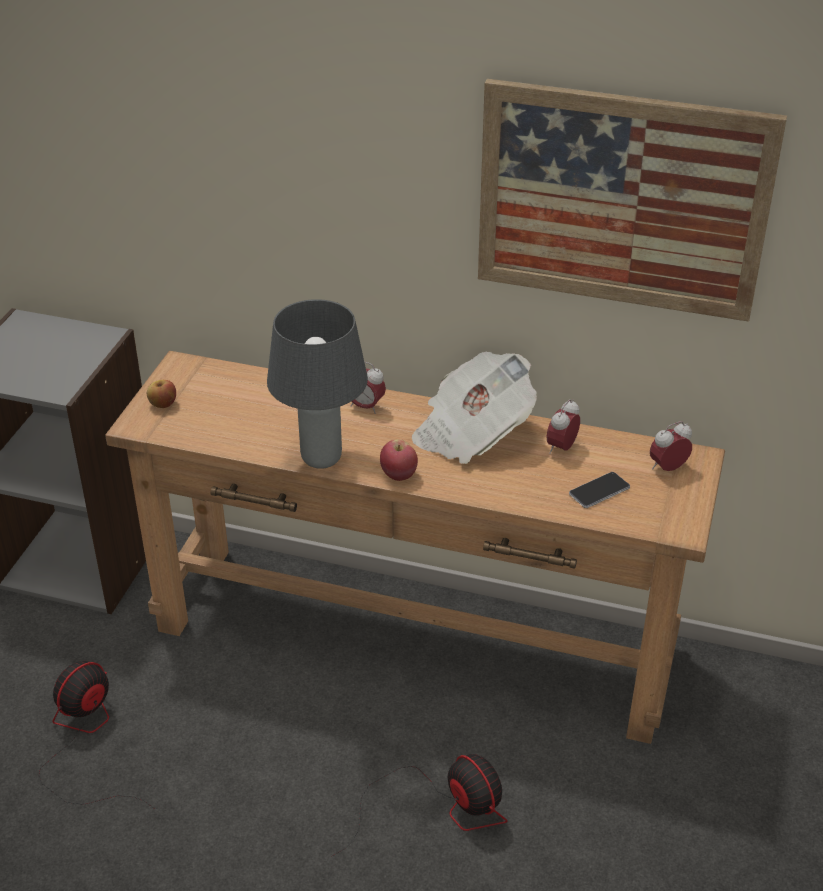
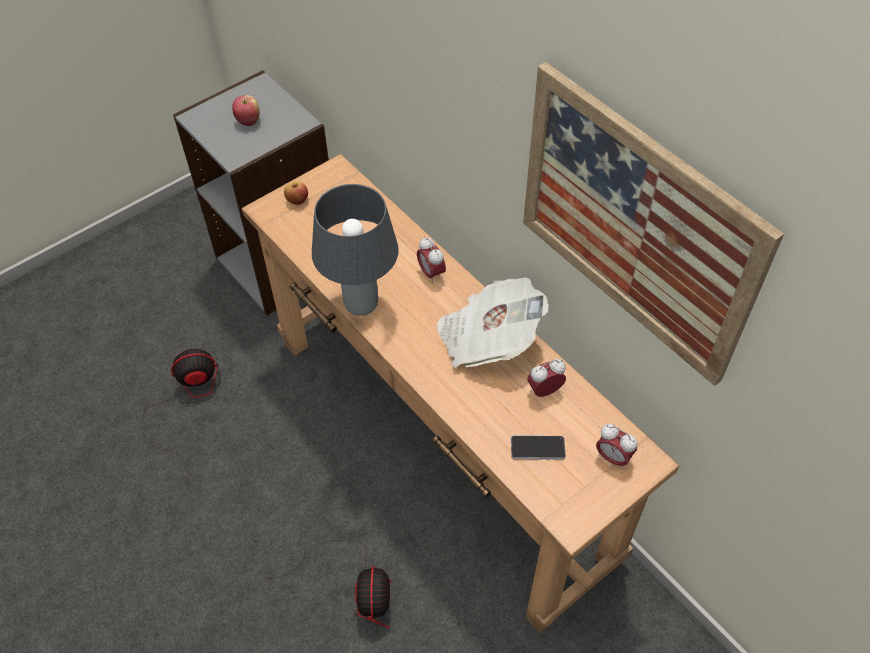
camera: 35 degrees right, 15 degrees up
(398, 475) = (402, 349): apple -> apple (248, 121)
(668, 468) = (613, 457): alarm clock -> alarm clock turned 150 degrees counterclockwise

